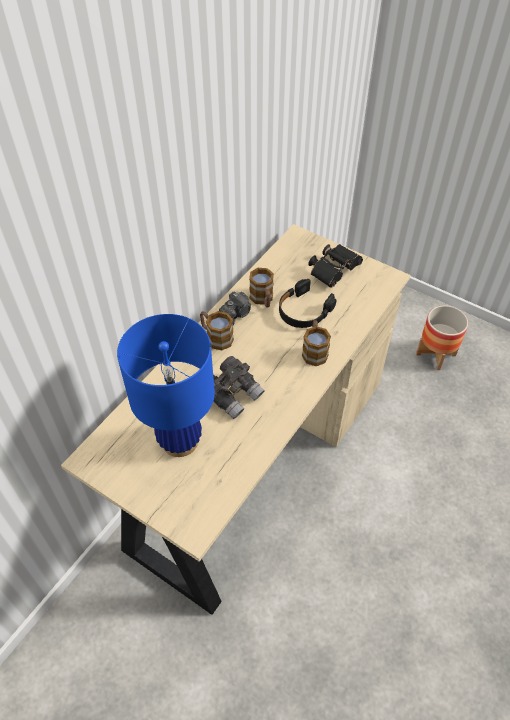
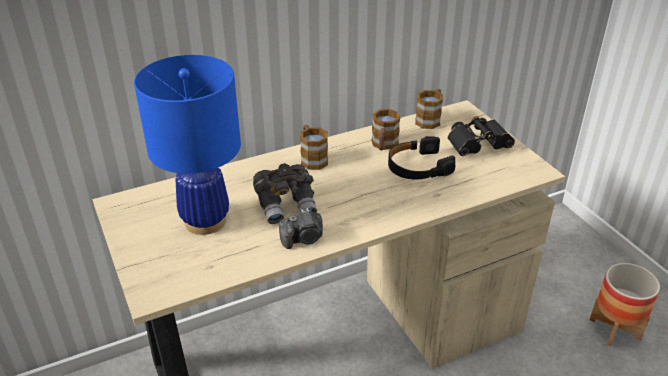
camera: 30 degrees right, 15 degrees down
(236, 314) = (347, 148): camera -> camera (303, 239)
(314, 351) = (400, 201): mug -> mug (430, 119)

